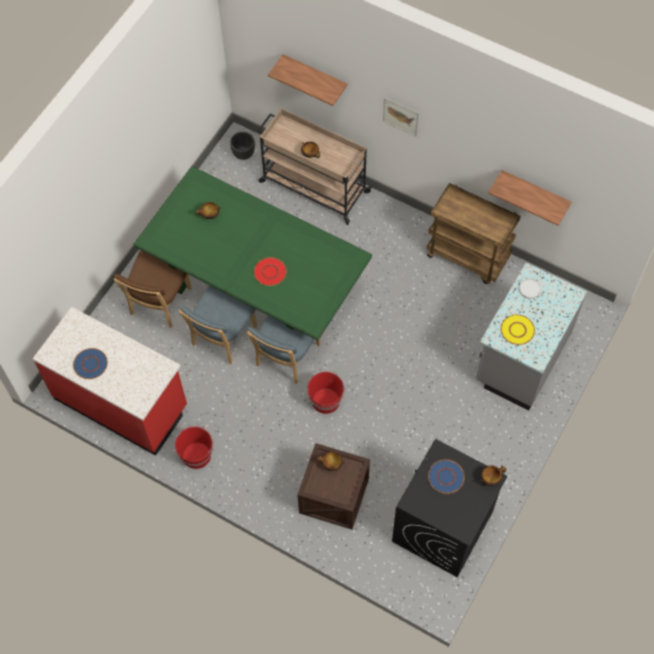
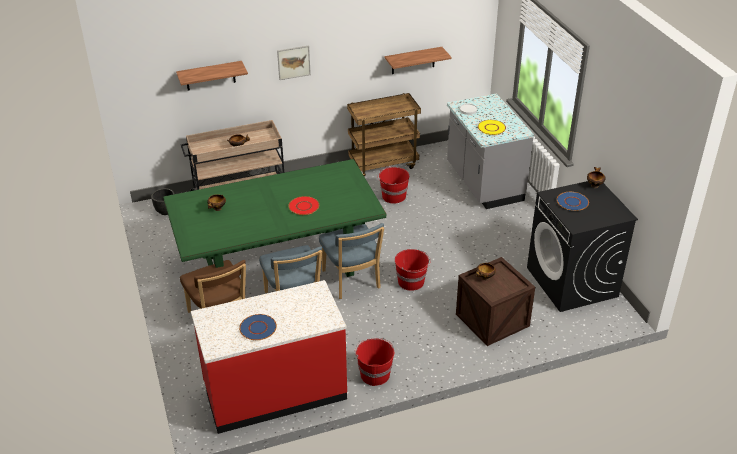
camera: 50 degrees left, 25 degrees down
(428, 300) = (393, 196): none -> red bucket

